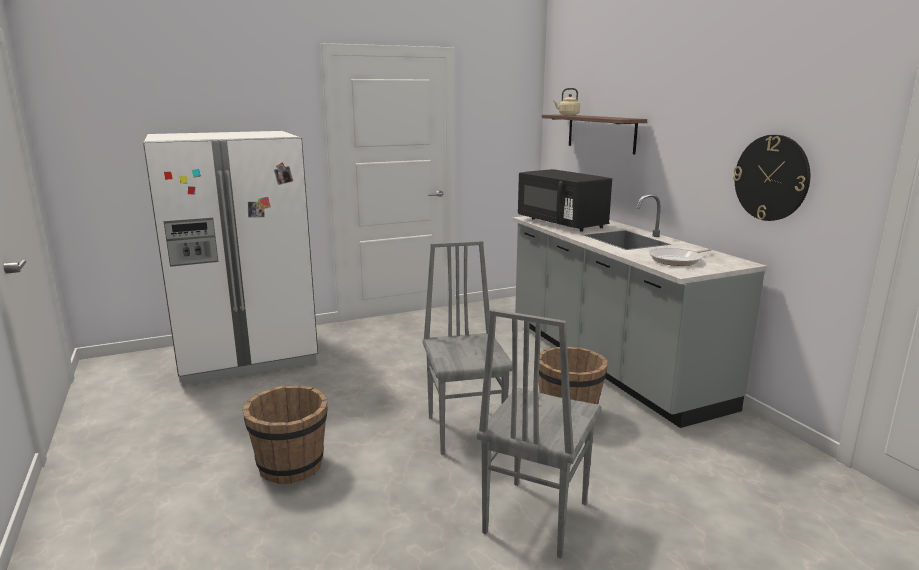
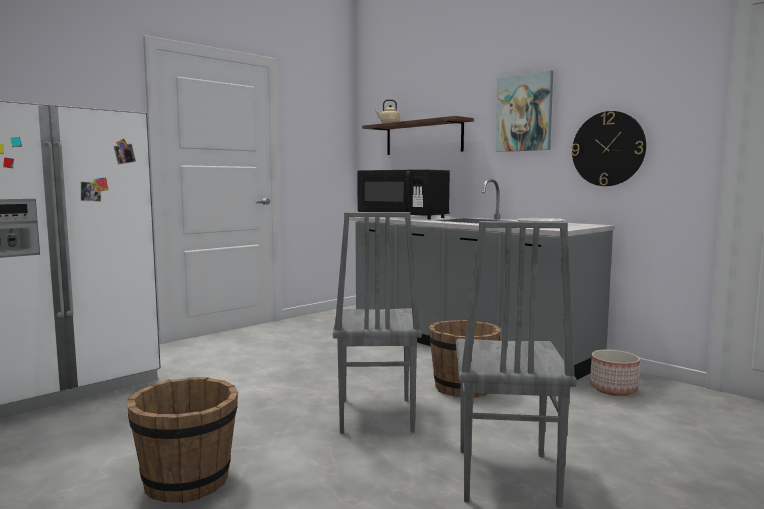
camera: 20 degrees left, 10 degrees down
(466, 431) = (374, 415): grey chair -> grey chair turned 150 degrees counterclockwise
(694, 122) = (524, 113): none -> picture
(724, 442) = (614, 389): none -> planter

